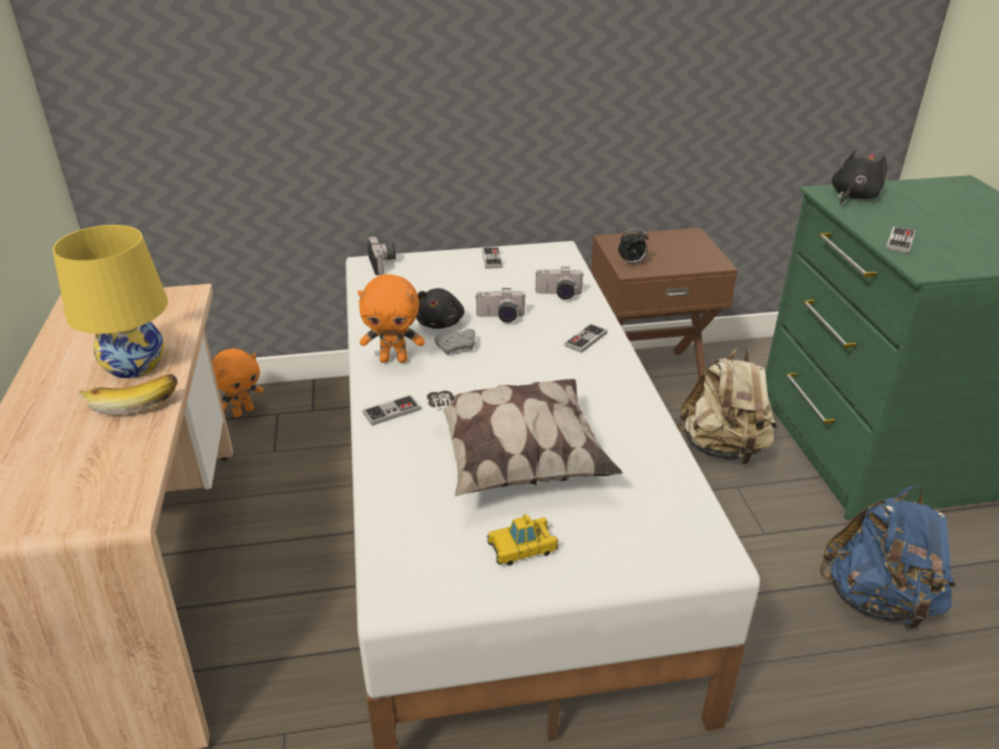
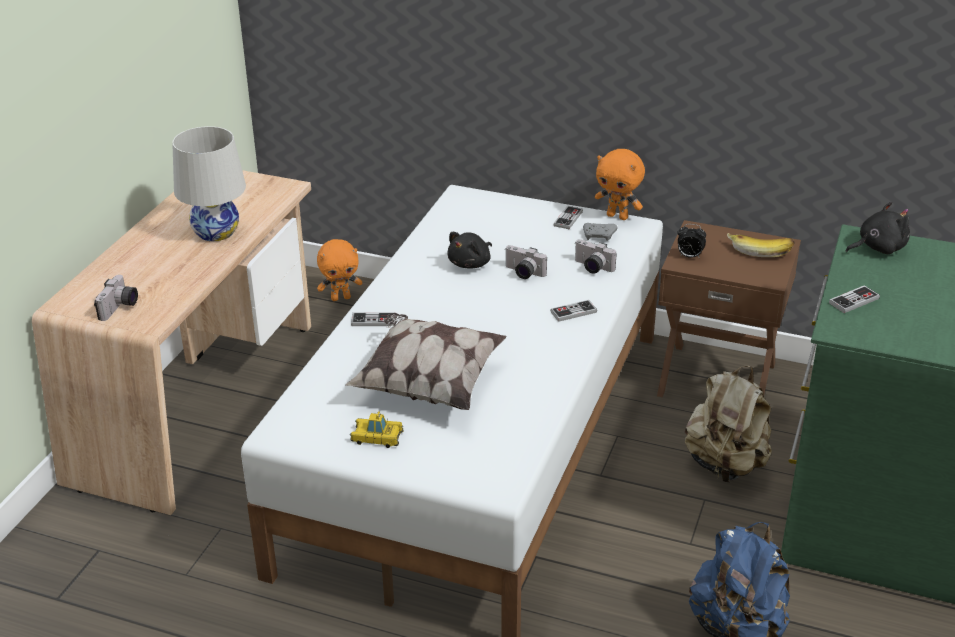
camera: 30 degrees right, 0 degrees up
(133, 401) = (198, 257): banana -> banana (760, 250)
(134, 365) = (216, 232): yellow table lamp -> white table lamp
(383, 264) = (473, 199): camera -> camera (120, 308)
(394, 359) = (409, 282): orange plush toy -> orange plush toy (618, 216)
(457, 347) = (465, 287): grey game controller -> grey game controller (599, 236)

